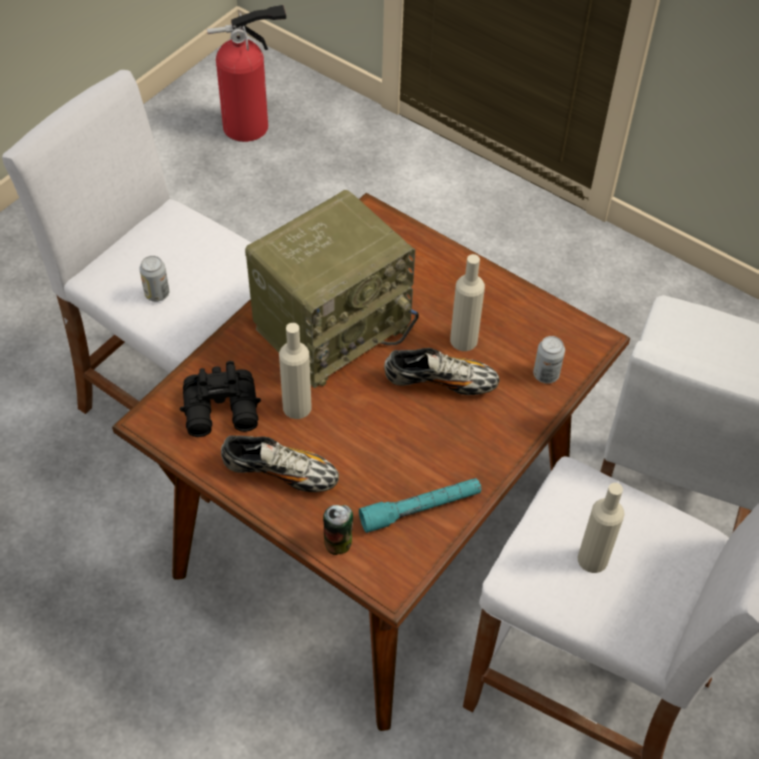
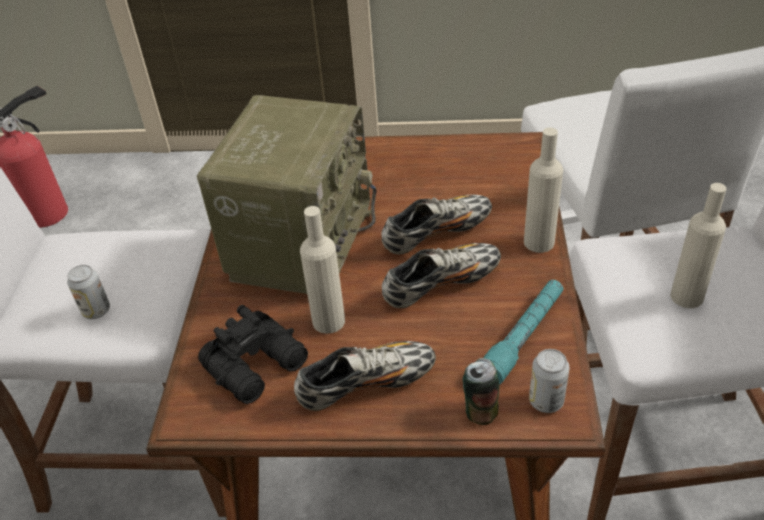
camera: 30 degrees left, 10 degrees down
(402, 429) = (441, 285): none -> shoe
(463, 340) = (424, 195): beige bottle -> beige bottle (539, 242)
(546, 375) = (514, 184): can -> can (546, 401)

